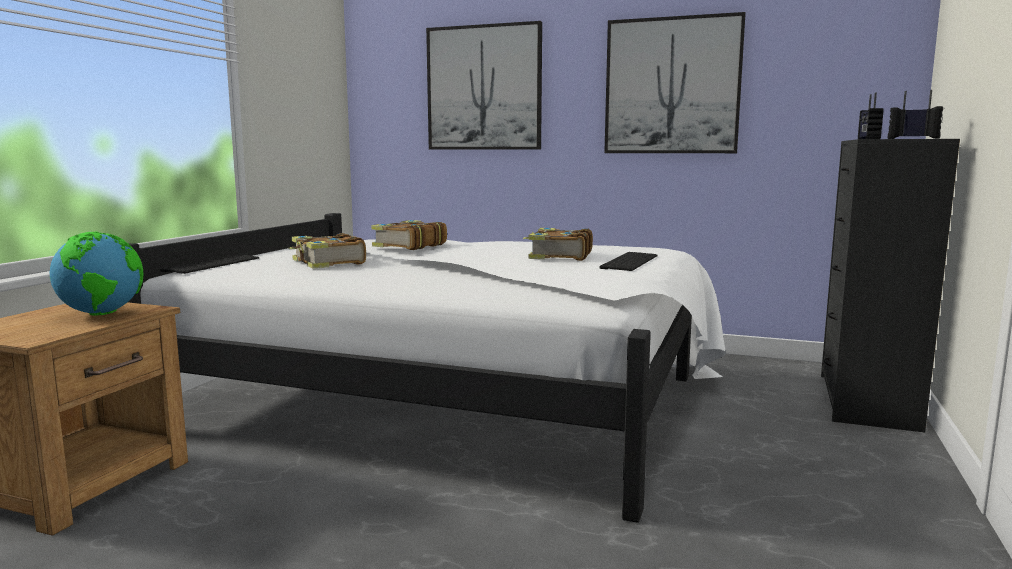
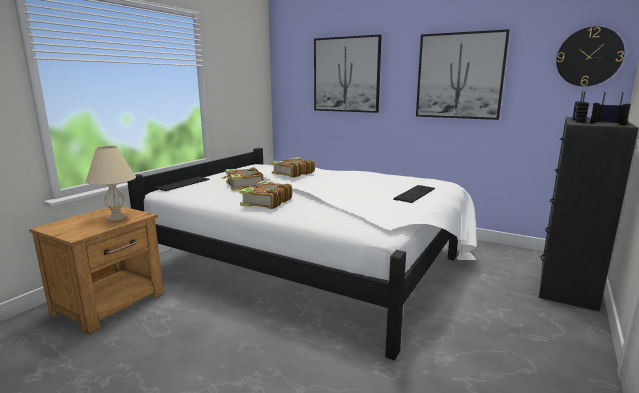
camera: 10 degrees right, 5 degrees up
(102, 314) = (117, 218): globe -> beige table lamp
(559, 256) = (374, 186): book -> book (266, 202)
(864, 53) = (589, 57): none -> wall clock

